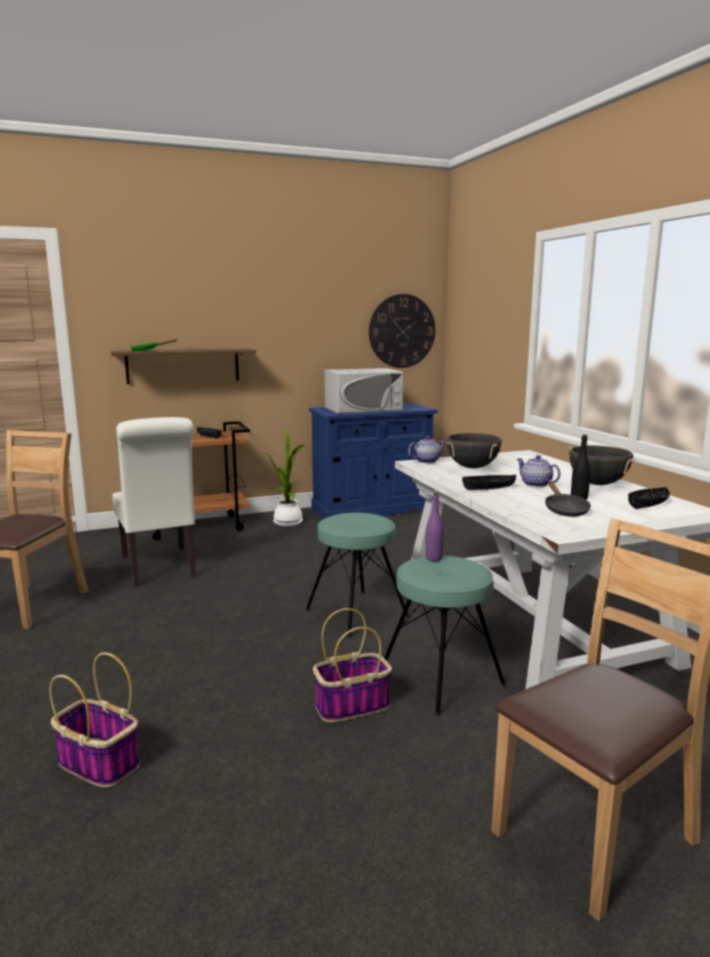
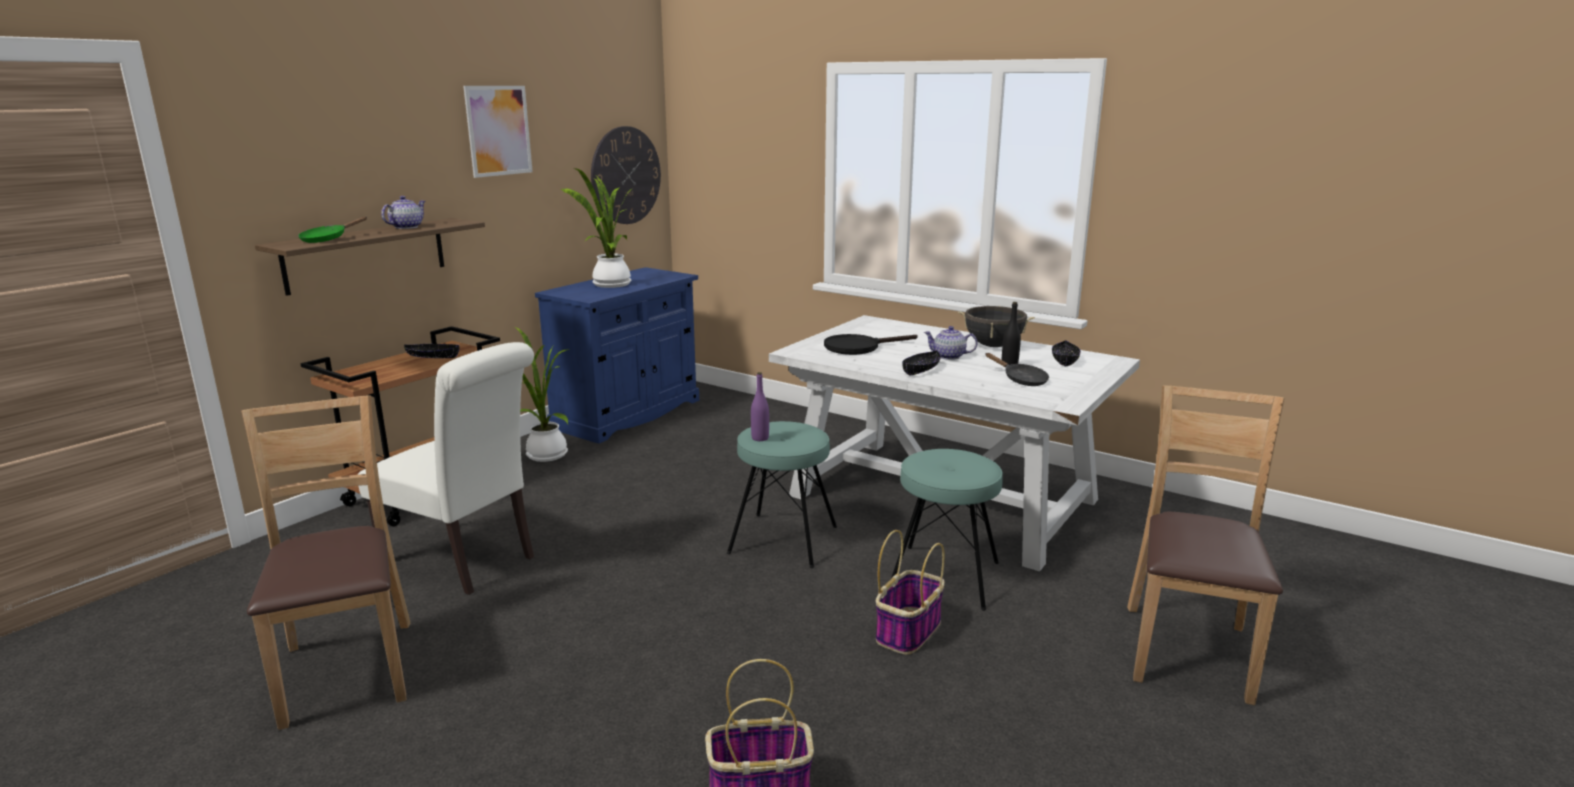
camera: 35 degrees left, 5 degrees up
(291, 291) = (498, 130): none -> picture
(363, 408) = (609, 285): white microwave -> potted plant
(426, 461) = (801, 347): teapot -> teapot (406, 227)
(433, 558) = (924, 456): purple bottle -> purple bottle (760, 438)
(472, 467) = (858, 347): black cooking pot -> black frying pan

